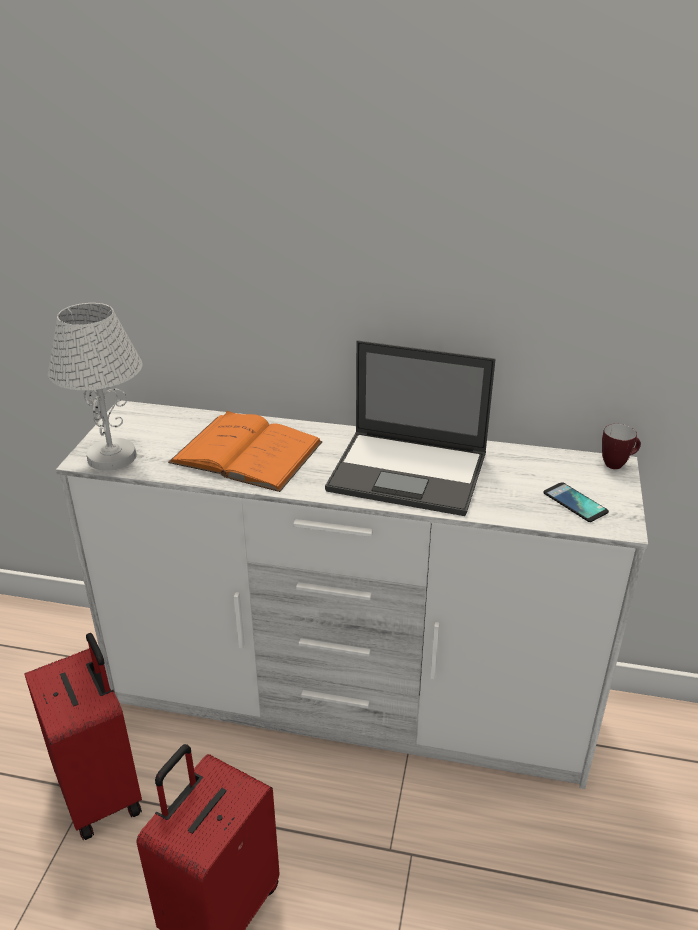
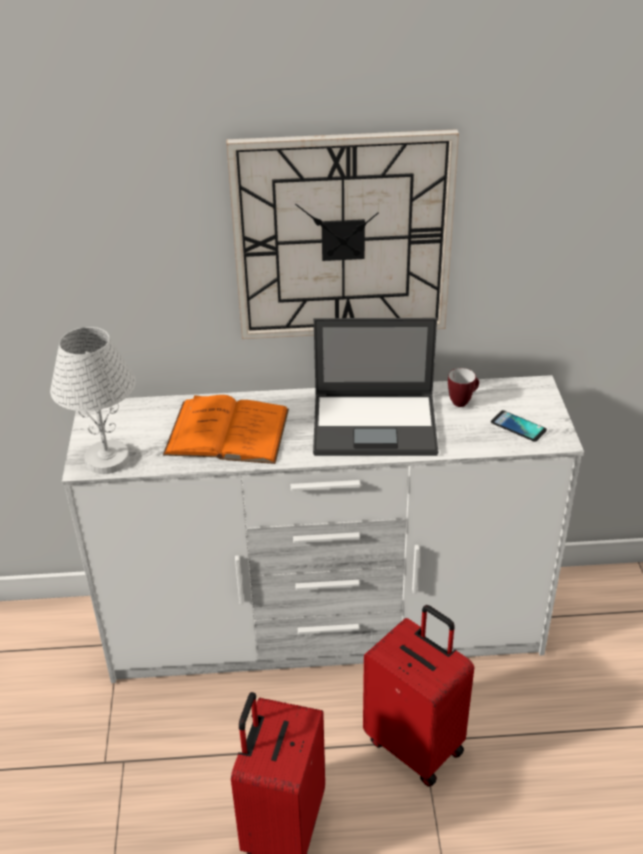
camera: 15 degrees left, 5 degrees up
(102, 792) = (136, 759): red suitcase -> red suitcase (416, 744)
(401, 252) = (342, 238): none -> wall clock
(617, 464) = (539, 384): mug -> mug (462, 401)

